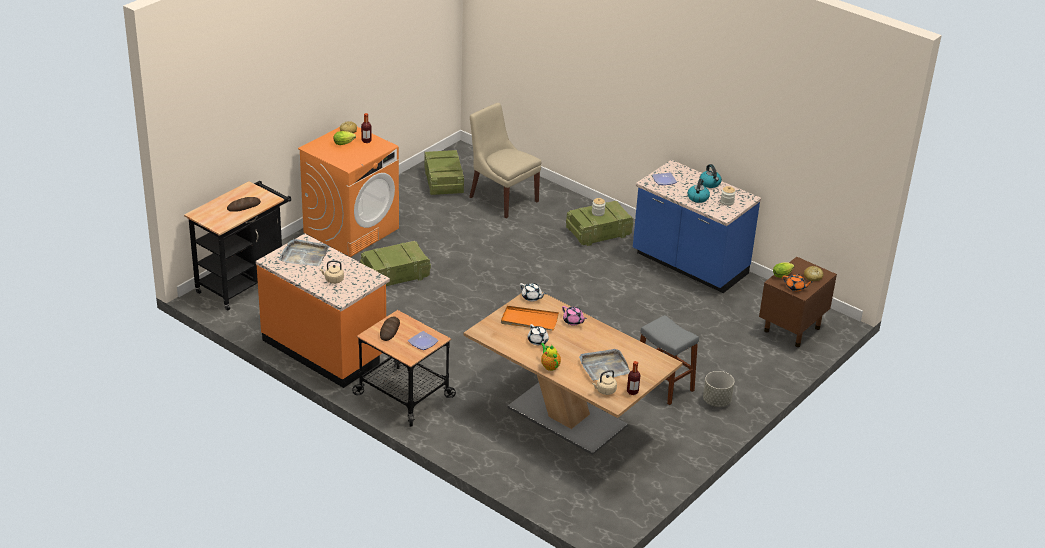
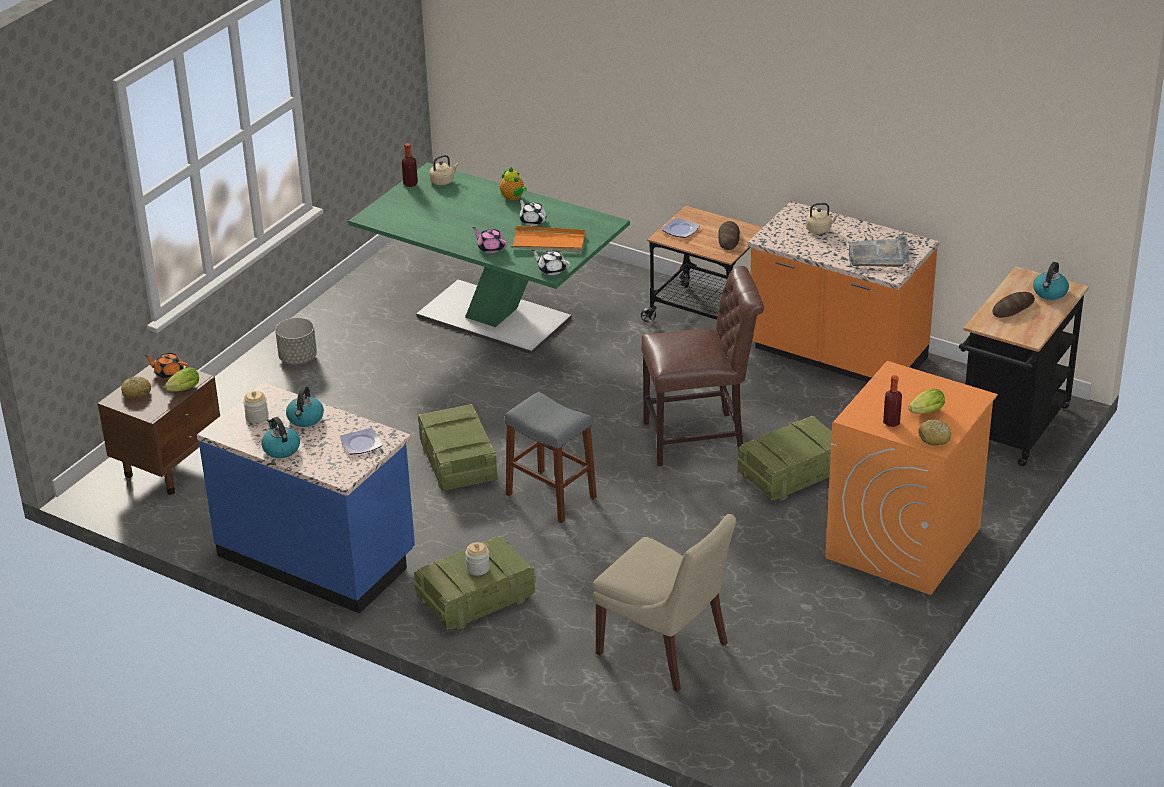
camera: 175 degrees right, 0 degrees up
(212, 213) = (1050, 293): none -> kettle
(443, 304) = (700, 439): none -> brown chair
(444, 182) = (787, 671): crate -> crate (457, 462)
(567, 417) = (494, 317): brown dining table -> green dining table
(604, 367) = (446, 204): grey tray -> none
(663, 385) = (368, 368): grey stool -> grey stool (551, 496)

